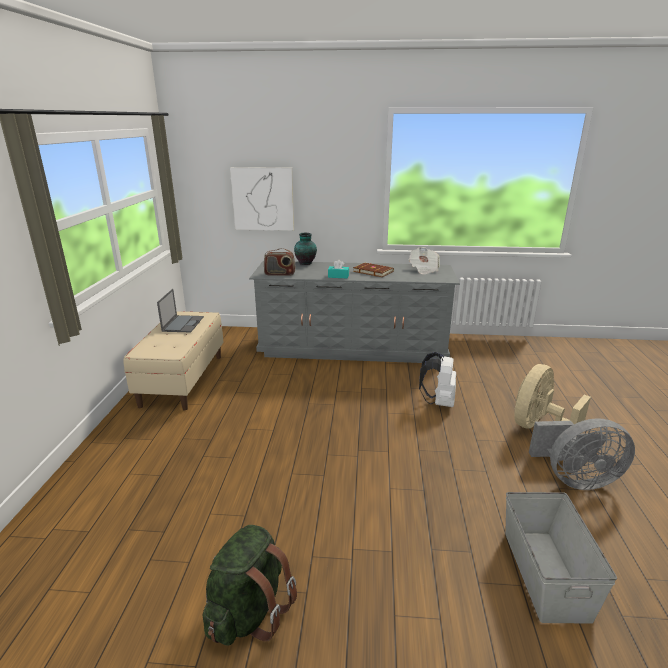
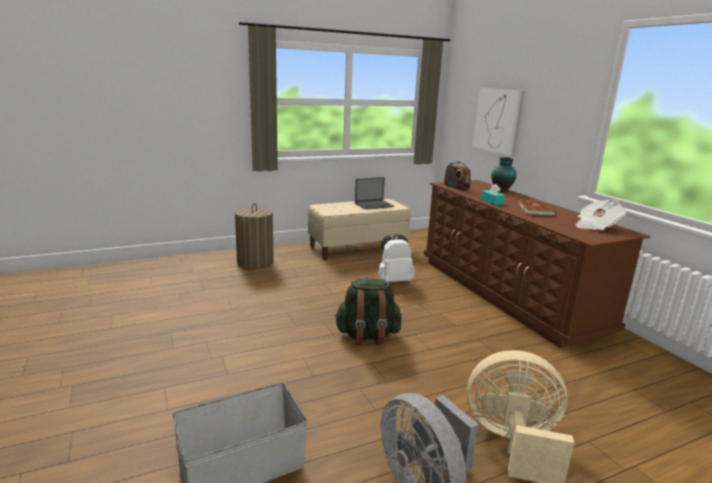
camera: 60 degrees right, 5 degrees down
(130, 463) = (255, 262): none -> laundry basket
(249, 612) = (151, 332): green backpack -> green backpack (367, 336)
(352, 348) = (506, 293): grey dresser -> brown dresser
(438, 402) = (471, 360): white backpack -> white backpack (394, 280)

